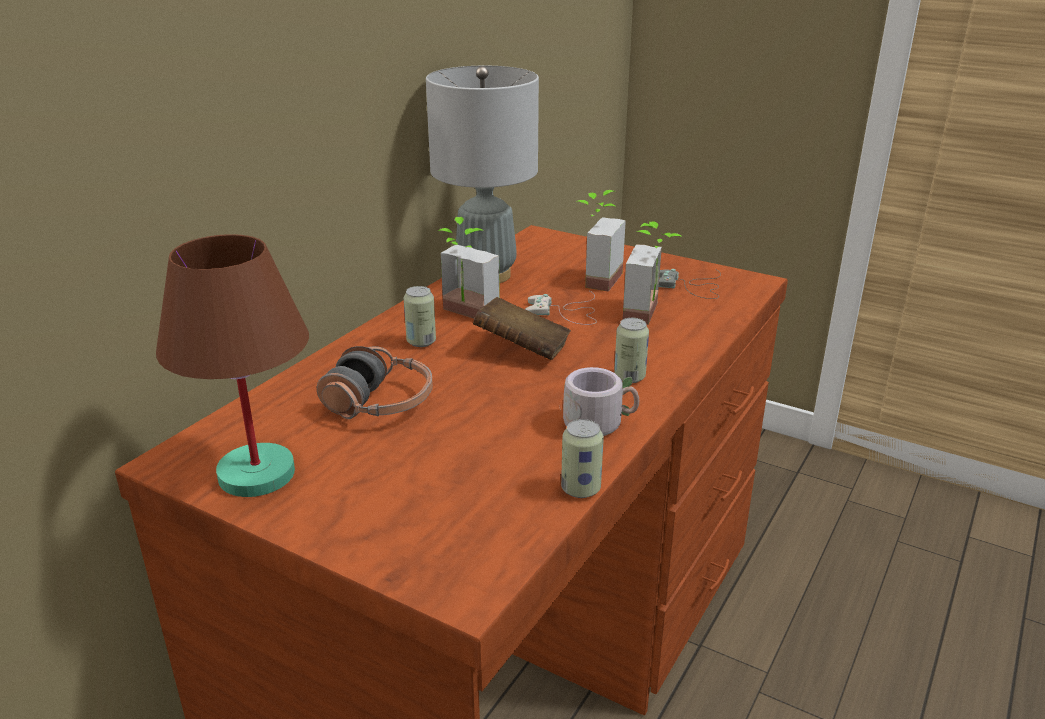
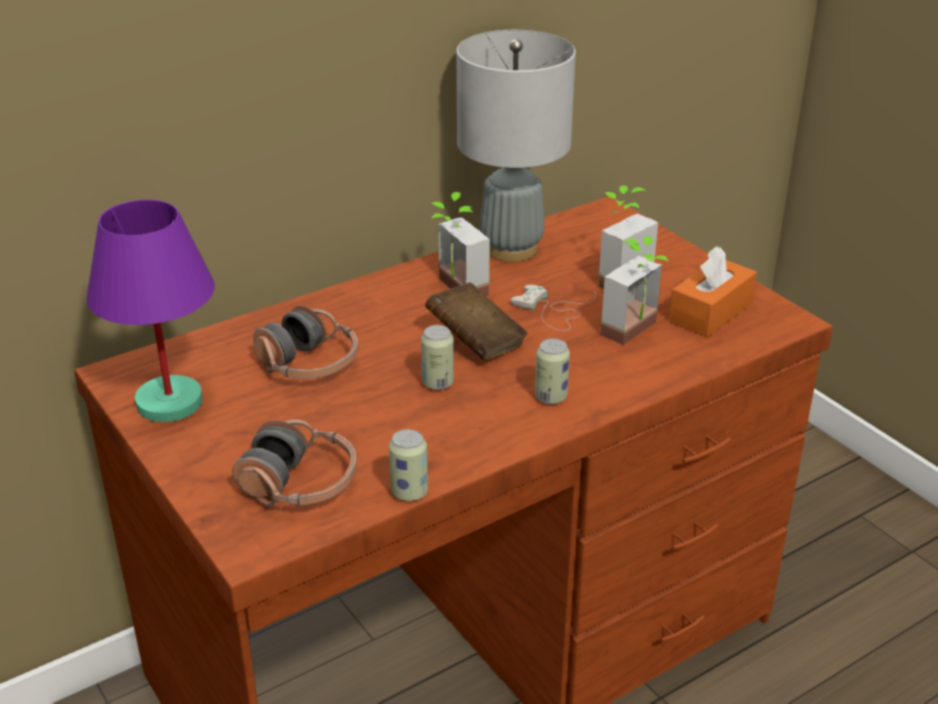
camera: 25 degrees right, 5 degrees up
(255, 475) = (168, 403): brown table lamp -> purple table lamp
(421, 342) = (391, 310): can -> can (438, 383)
(465, 513) = (299, 484): none -> headphones
(599, 422) = (481, 435): grey mug -> none
(691, 287) = (710, 312): grey game controller -> orange tissue box

